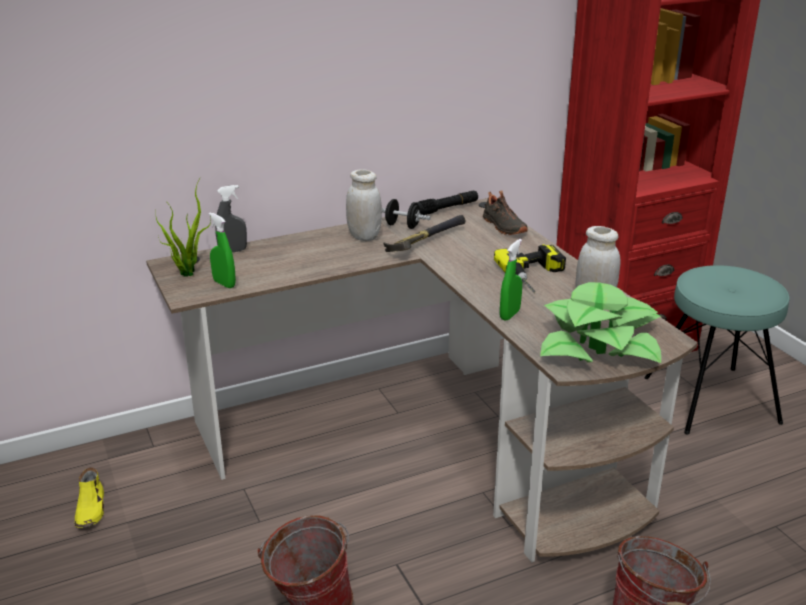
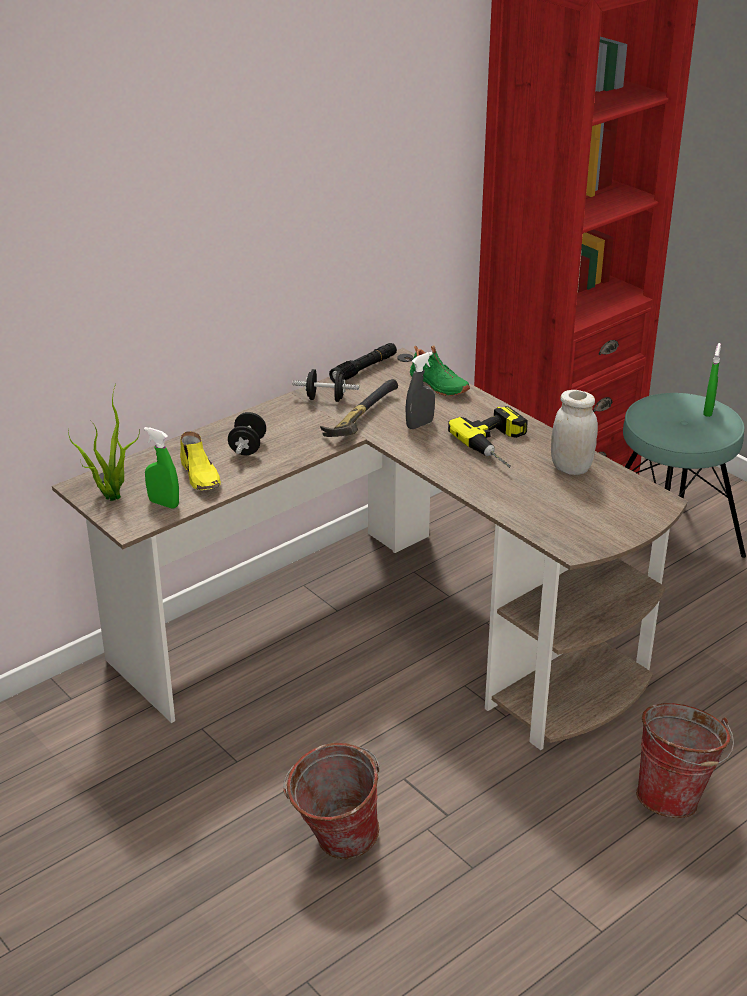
camera: 15 degrees left, 5 degrees up
(91, 509) = (36, 783): yellow shoe -> yellow shoe (201, 476)
(233, 251) = (148, 459): grey spray bottle -> grey spray bottle (420, 424)
(318, 252) = (248, 447): none -> black dumbbell
(364, 236) = (289, 419): white jar -> none
(503, 227) = (437, 385): black shoe -> green shoe
(509, 315) = (492, 496): green spray bottle -> green spray bottle (708, 411)
(599, 344) = (595, 517): potted plant -> none

